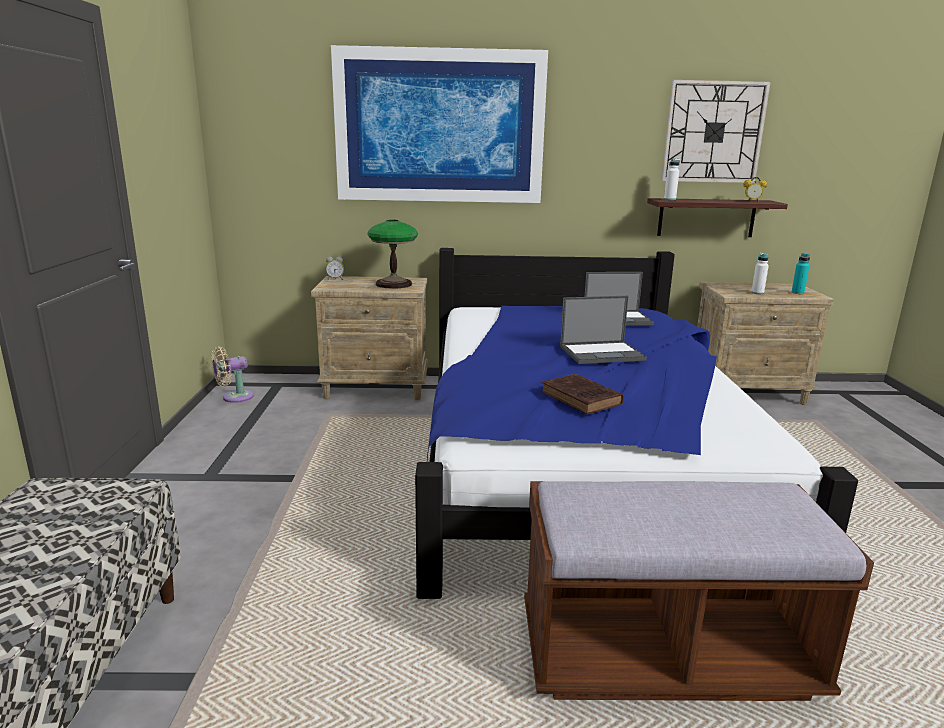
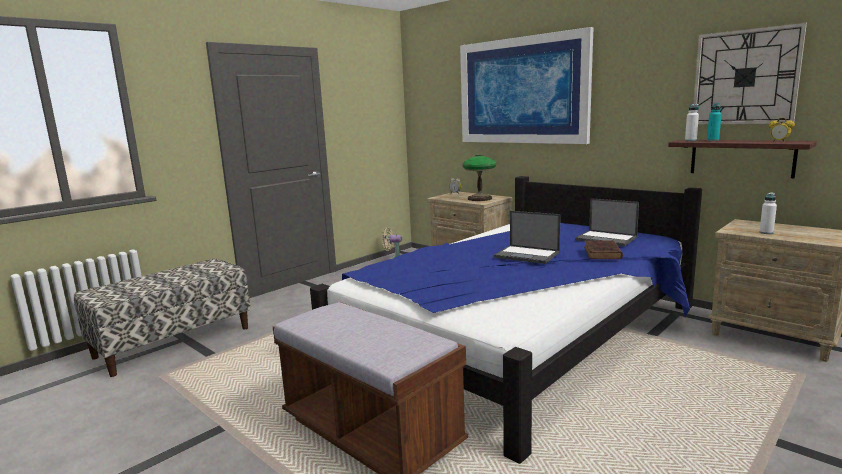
camera: 45 degrees right, 5 degrees down
(582, 399) = (443, 273): brown book -> brown book (602, 253)
(797, 293) = (819, 238): turquoise bottle -> turquoise bottle (713, 140)

